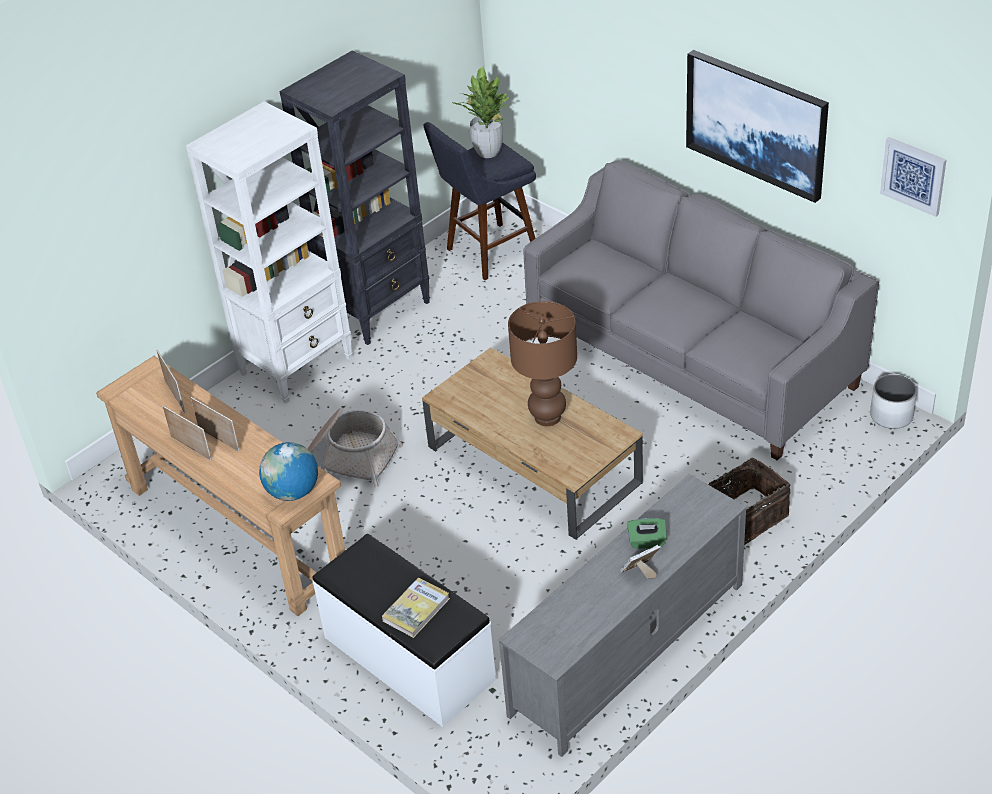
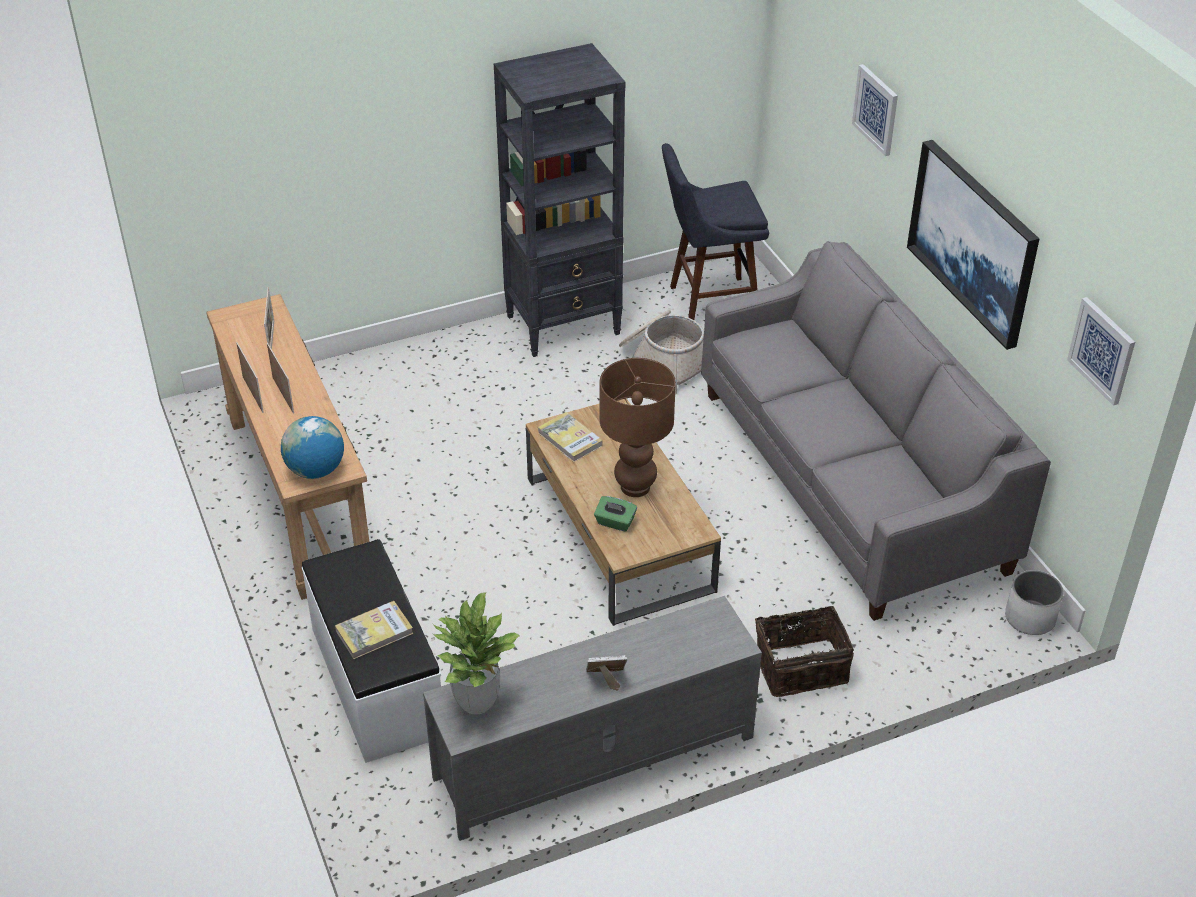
camera: 20 degrees right, 0 degrees up
(297, 365) = (455, 354): white bookcase -> none
(351, 457) = (448, 462): basket -> basket (664, 360)
(468, 397) = (570, 439): none -> book
(488, 152) = (728, 195): potted plant -> potted plant (476, 702)
(624, 39) = (876, 109): none -> picture
(647, 542) = (634, 650): green tissue box -> green tissue box (615, 522)

